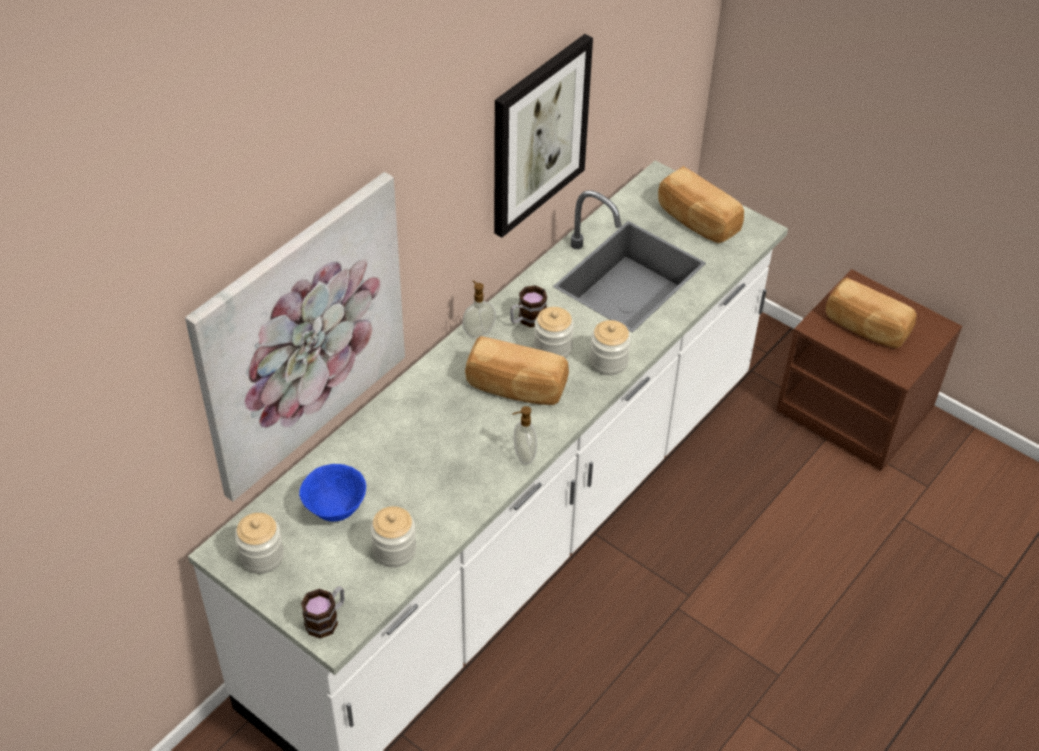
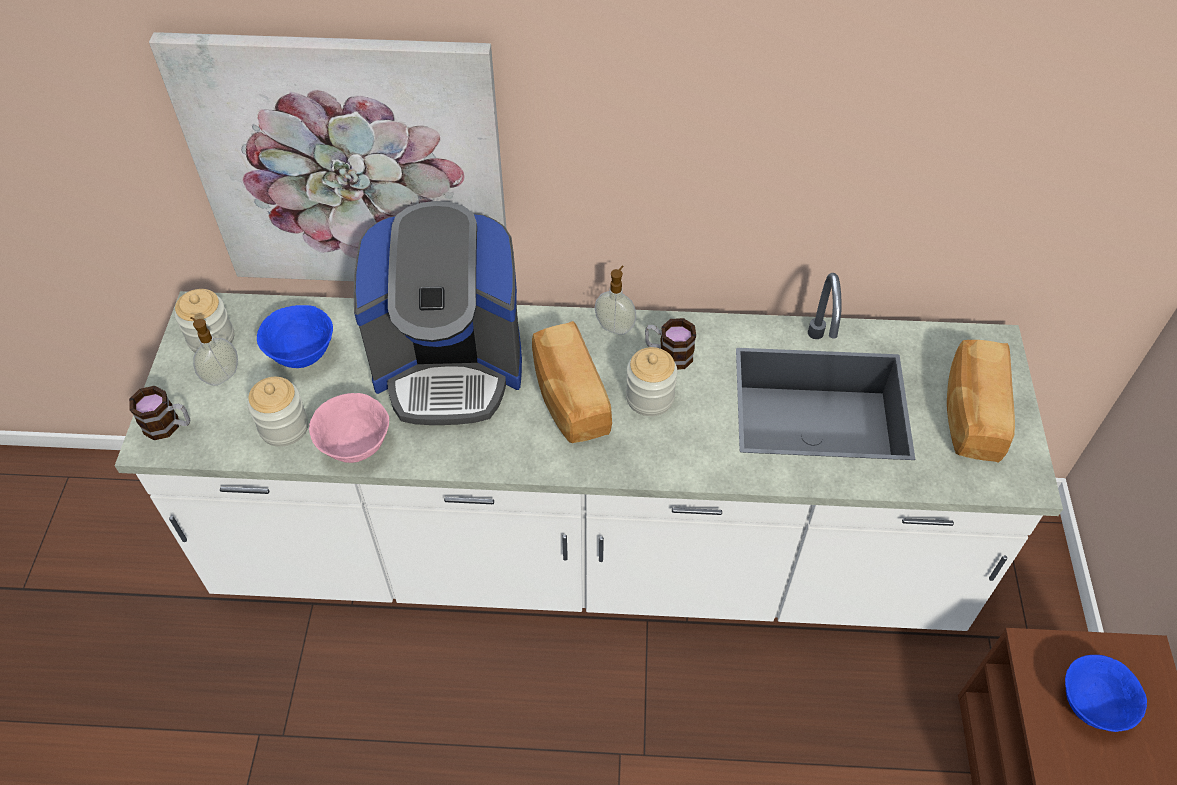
camera: 55 degrees right, 5 degrees up
(428, 432) = (450, 366): none -> coffee machine
(450, 517) = (355, 446): none -> pink bowl
(523, 455) = (482, 457): soap dispenser -> soap dispenser (221, 375)
(538, 135) = (797, 162): picture -> none
(608, 362) = (676, 455): jar -> none
(866, 327) = (1091, 706): bread -> blue bowl

